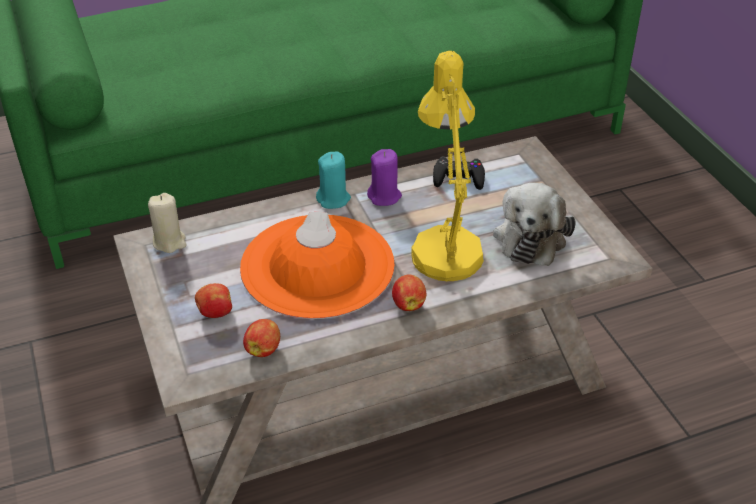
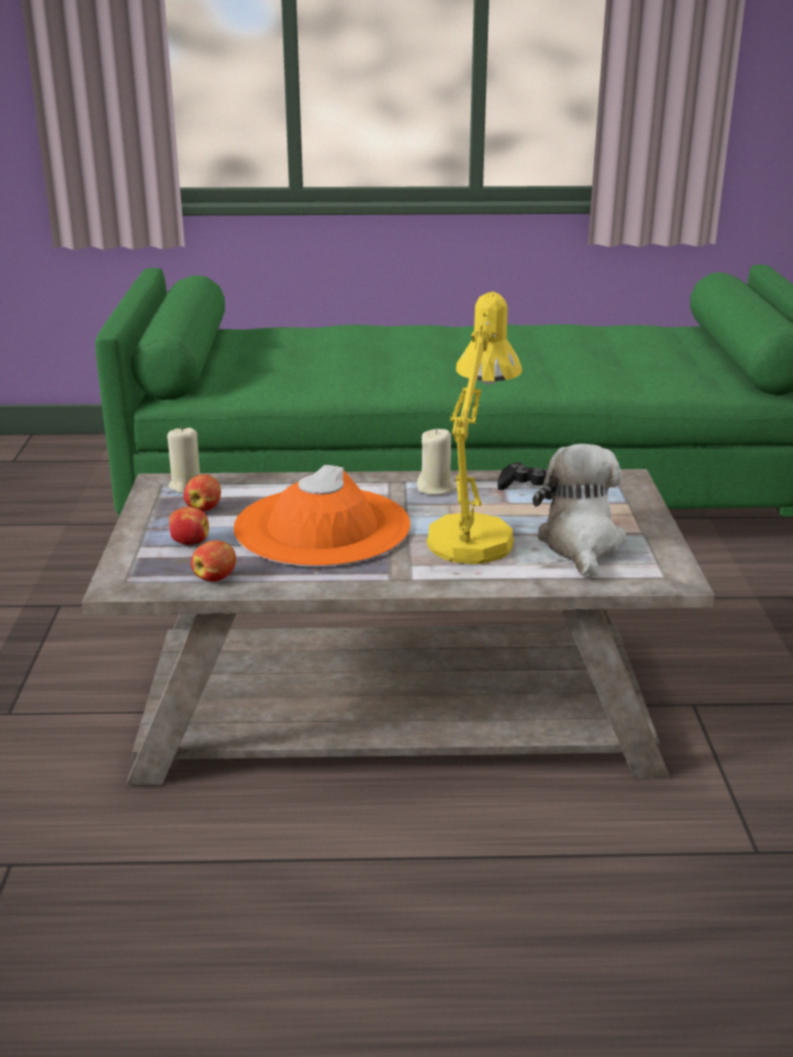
camera: 20 degrees right, 15 degrees down
(333, 199) = (379, 482): turquoise candle -> none
(384, 196) = (436, 488): purple candle -> beige candle
(408, 304) = (397, 572): apple -> apple (204, 508)
(531, 236) = (581, 544): plush toy -> plush toy turned 150 degrees clockwise

